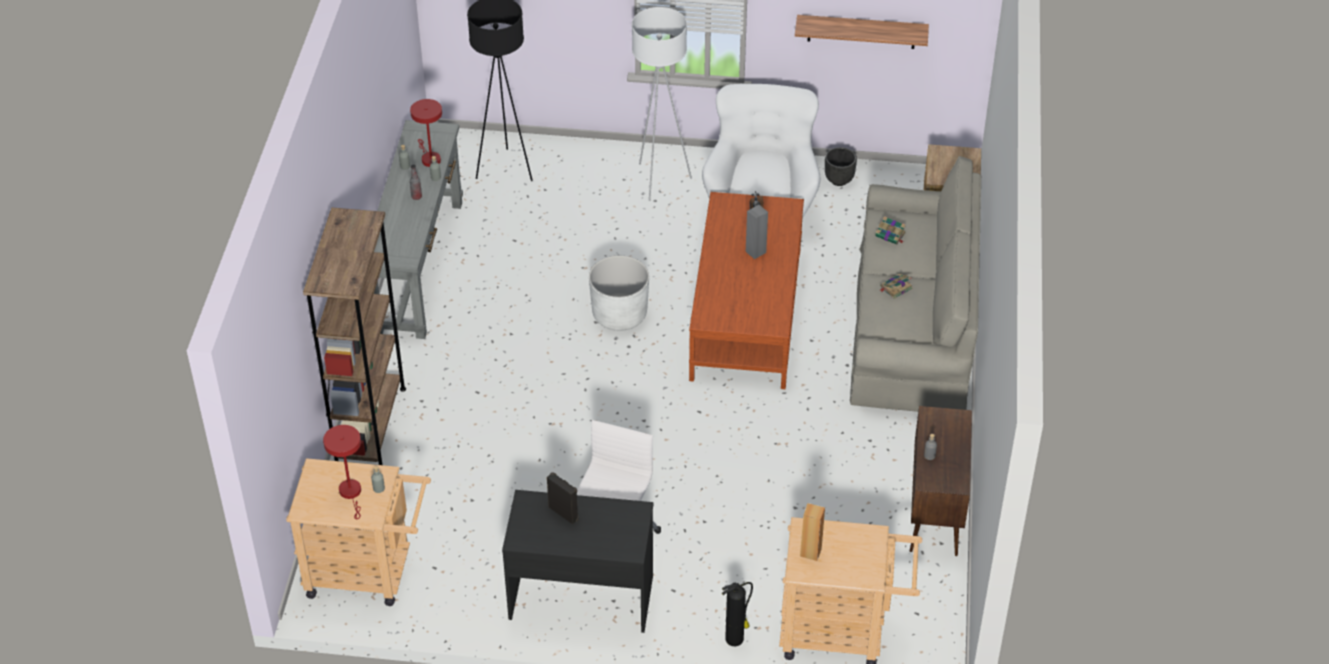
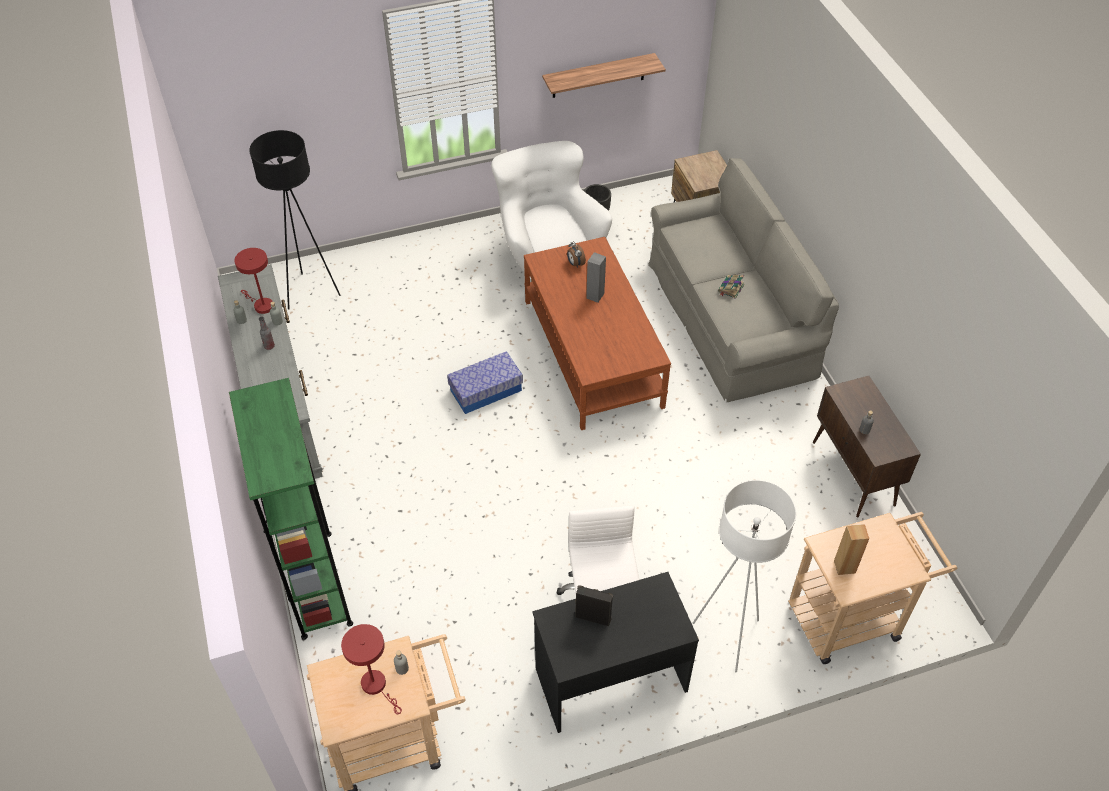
camera: 25 degrees left, 5 degrees up
(370, 426) = (316, 583): brown bookcase -> green bookcase
(619, 314) = (486, 390): white planter -> storage box
(659, 180) = (450, 259): white floor lamp -> white floor lamp (728, 637)
(735, 638) = (769, 662): fire extinguisher -> none
(891, 235) = (696, 244): book -> none

